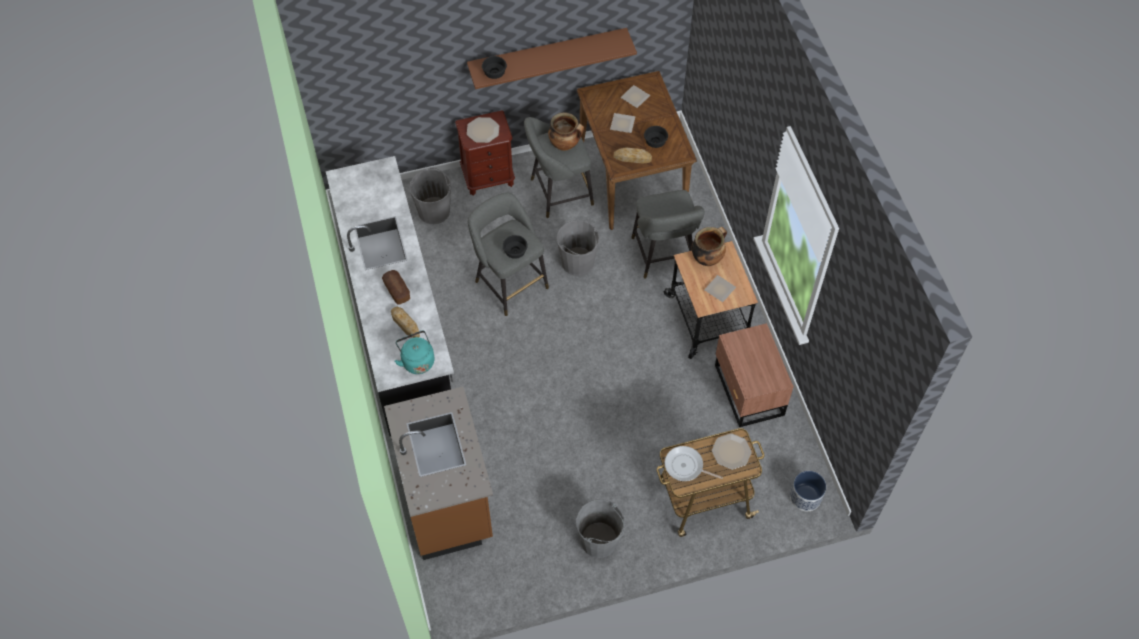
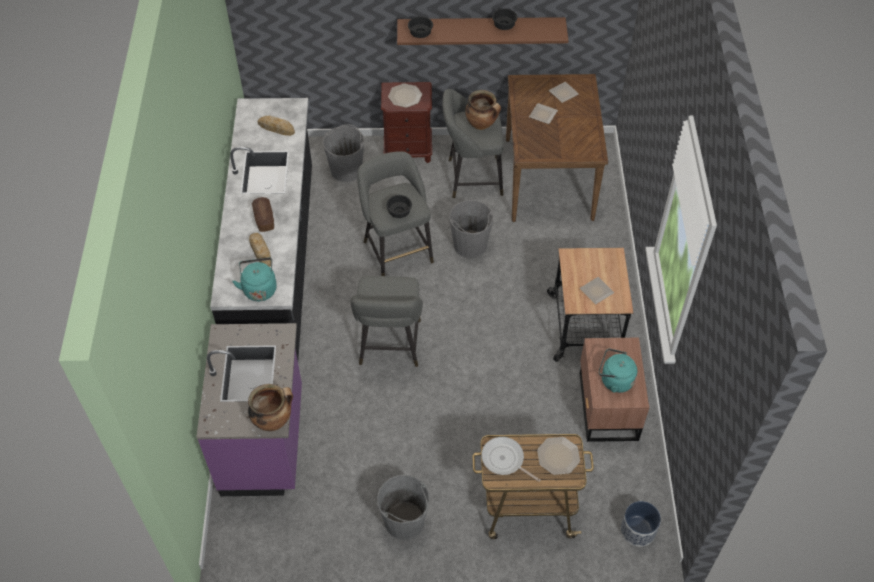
camera: 15 degrees right, 5 degrees down
(447, 499) = (265, 441): brown counter -> purple counter
(632, 157) = (543, 147): bread -> bread (276, 128)
(655, 141) = (570, 137): black bowl -> black bowl (503, 25)
(664, 256) = (558, 257): grey stool -> grey stool (389, 346)
(707, 258) = (592, 258): cooking pot -> cooking pot (273, 420)
(756, 368) = (614, 380): none -> turquoise kettle

